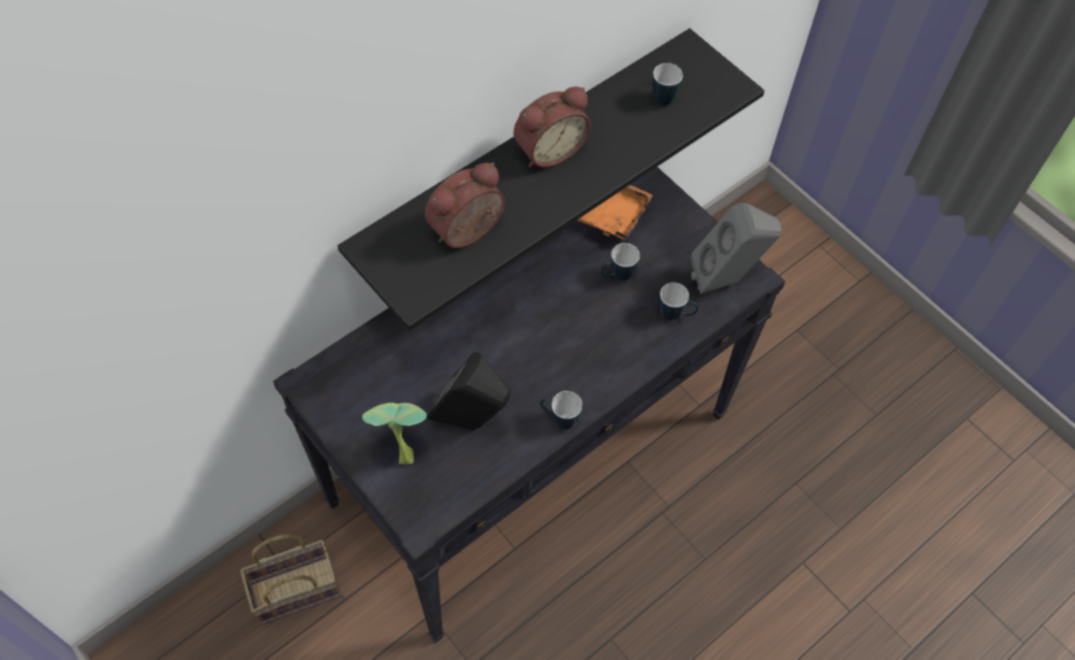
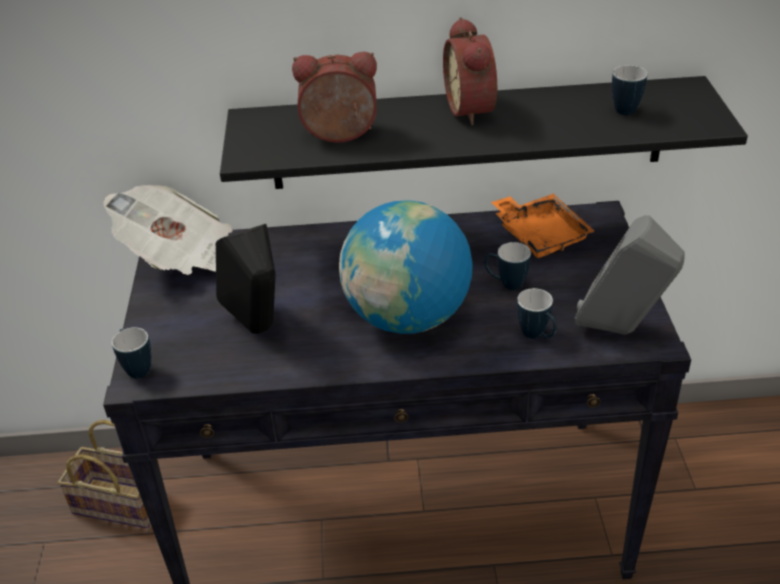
camera: 40 degrees right, 20 degrees down
(337, 387) = (182, 259): none -> newspaper
(403, 454) = (180, 325): potted plant -> none
(548, 149) = (474, 109): alarm clock -> alarm clock turned 75 degrees clockwise
(559, 419) = (339, 364): mug -> mug (136, 368)
(572, 348) = (408, 317): none -> globe

